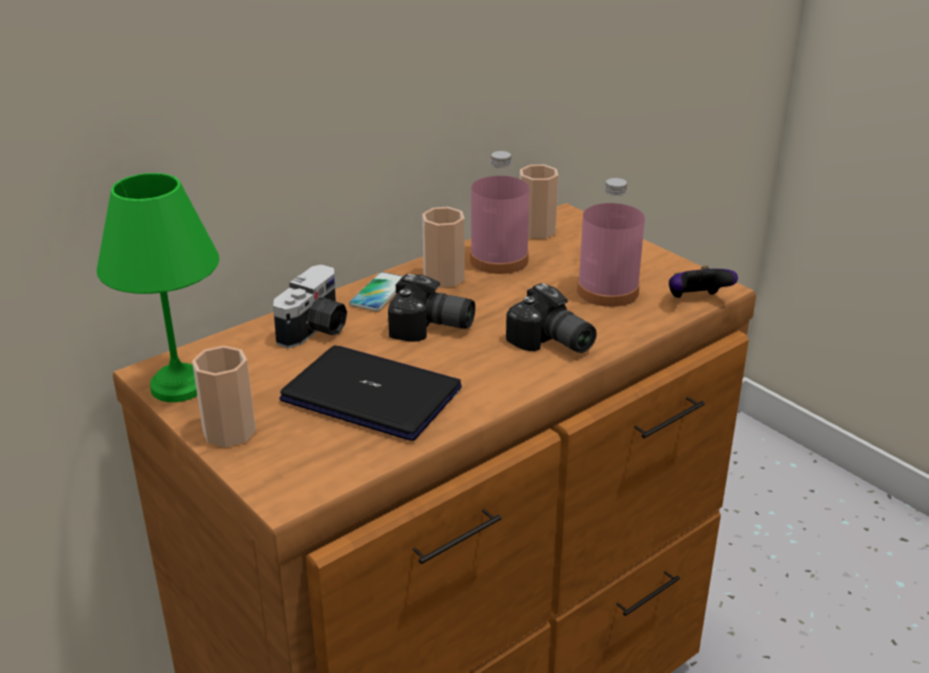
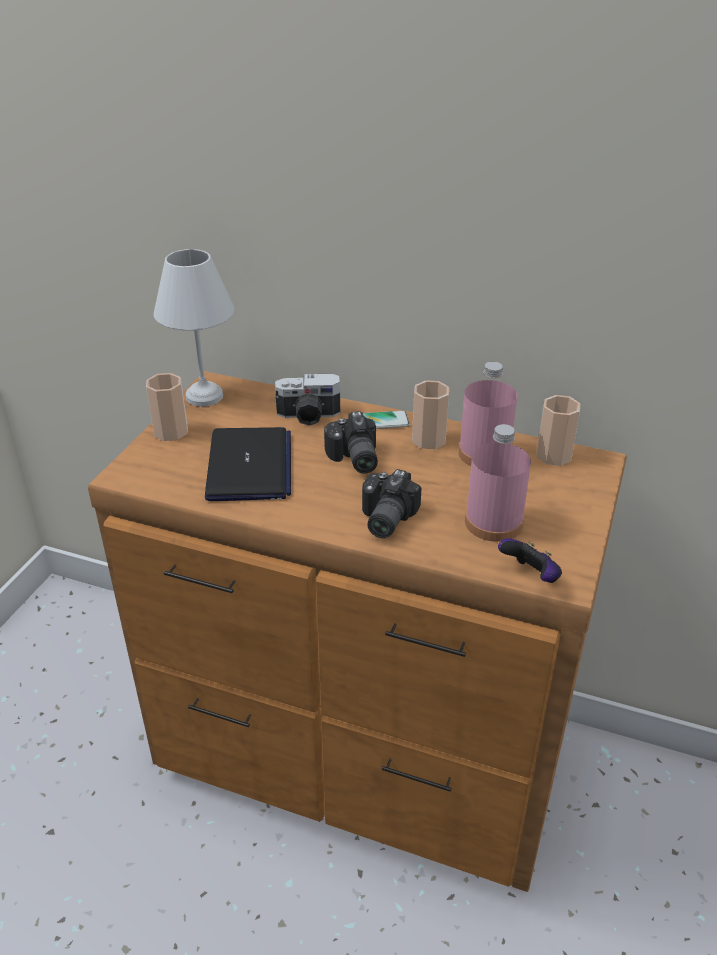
camera: 60 degrees right, 5 degrees up
(181, 385) = (206, 397): green table lamp -> white table lamp

